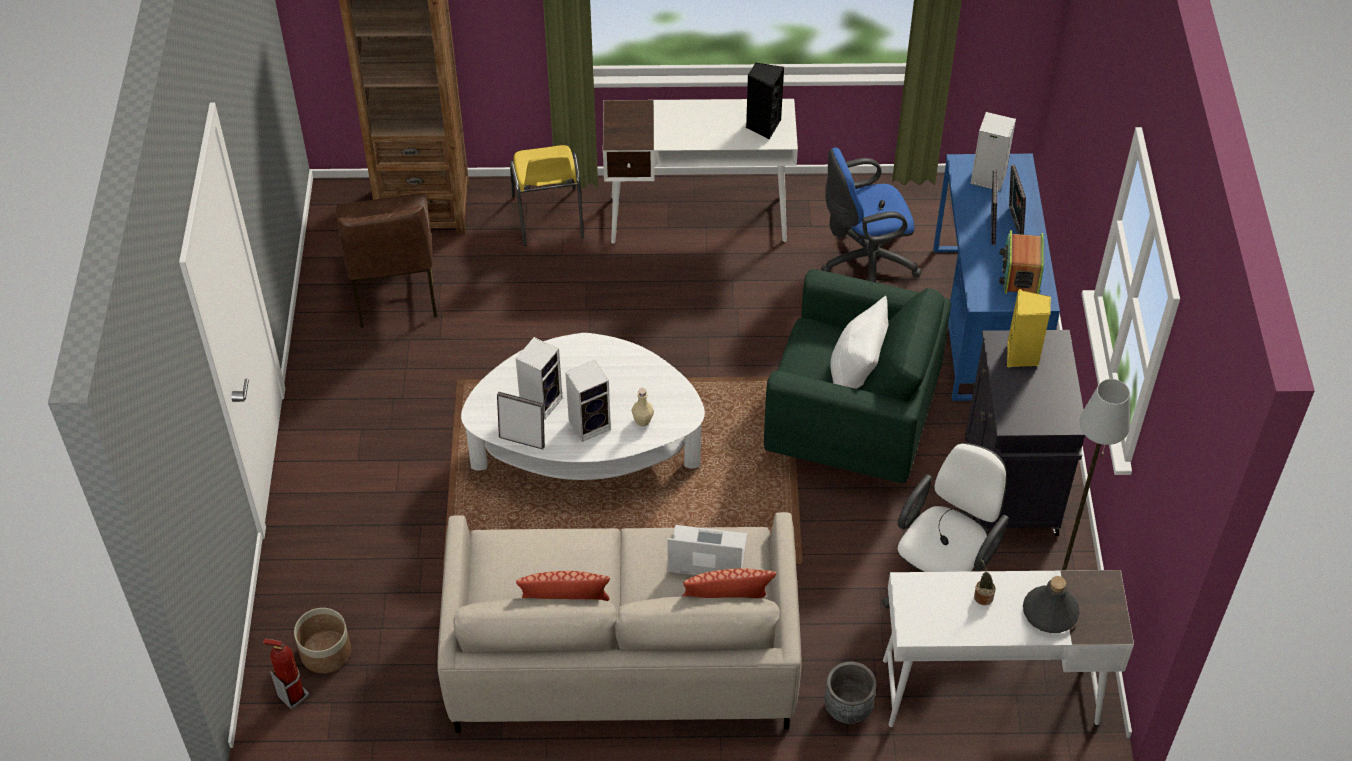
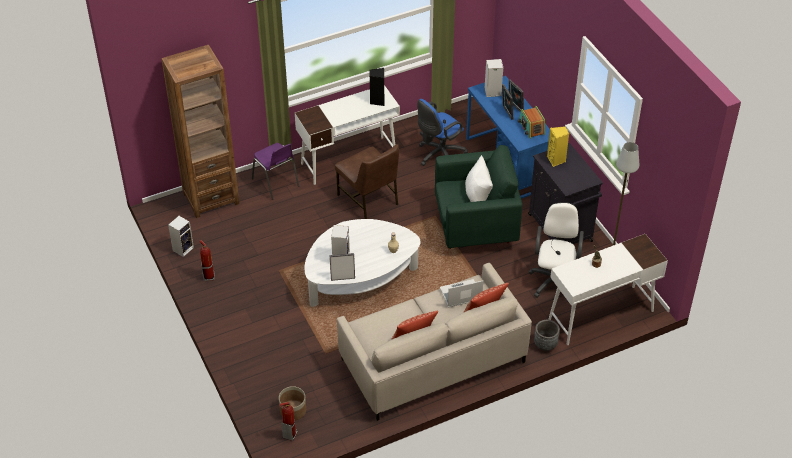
camera: 25 degrees left, 5 degrees down
(336, 348) = (209, 276): none -> fire extinguisher
(394, 290) = (220, 241): brown chair -> brown chair (369, 200)
(548, 218) = (276, 183): yellow chair -> purple chair
(590, 424) = (370, 260): speaker -> speaker (183, 248)
(1049, 612) = (627, 260): grey bottle -> none

